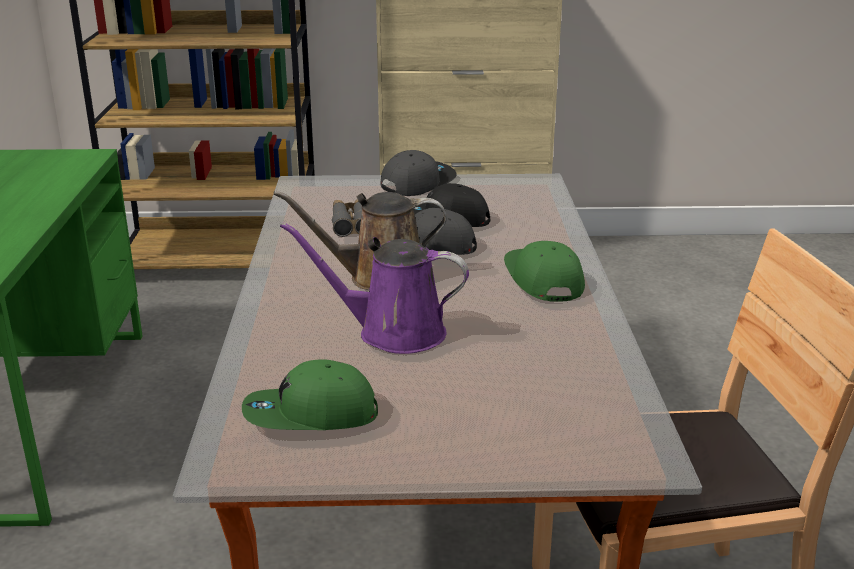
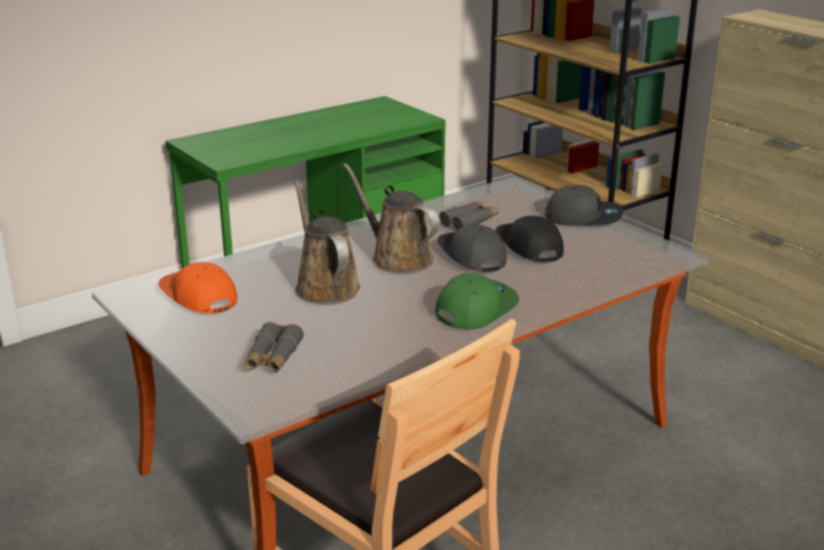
camera: 55 degrees right, 0 degrees up
(310, 416) = (198, 297): green cap -> orange cap
(392, 332) = (325, 286): purple watering can -> brown watering can
(532, 412) = (272, 358): none -> grey binoculars

